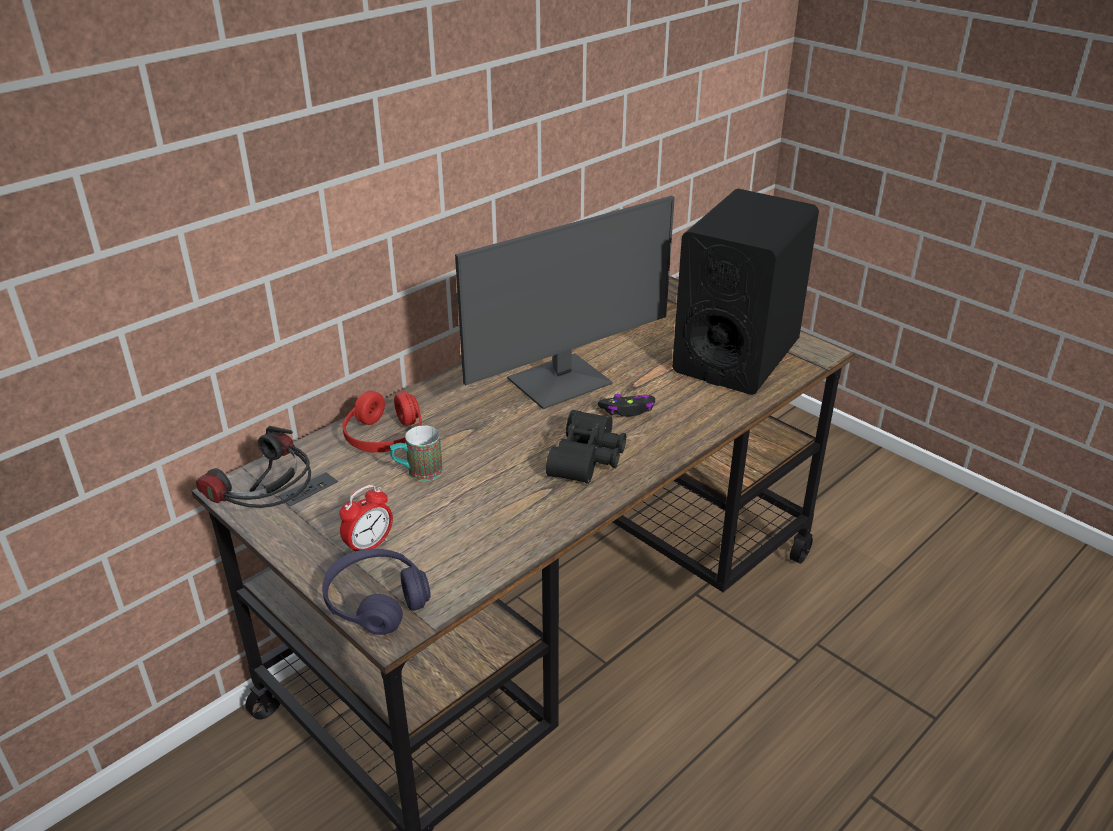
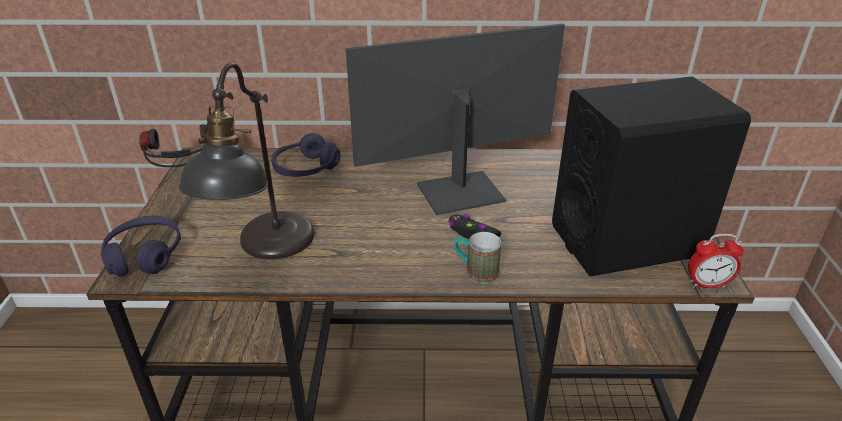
camera: 45 degrees right, 0 degrees up
(369, 545) = (195, 223): alarm clock -> alarm clock (707, 284)
(384, 436) = (306, 168): red headphones -> purple headphones
(417, 473) = (286, 198): mug -> mug (475, 272)
(495, 529) = (264, 256): none -> grey table lamp
(561, 382) = (459, 191): monitor -> monitor turned 150 degrees clockwise
(590, 459) = (391, 250): black binoculars -> none

